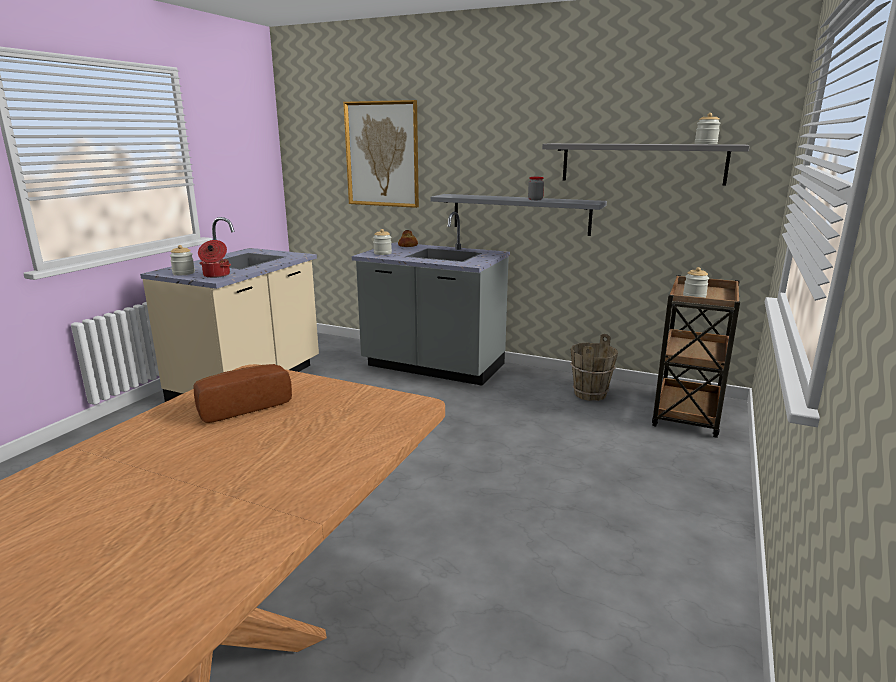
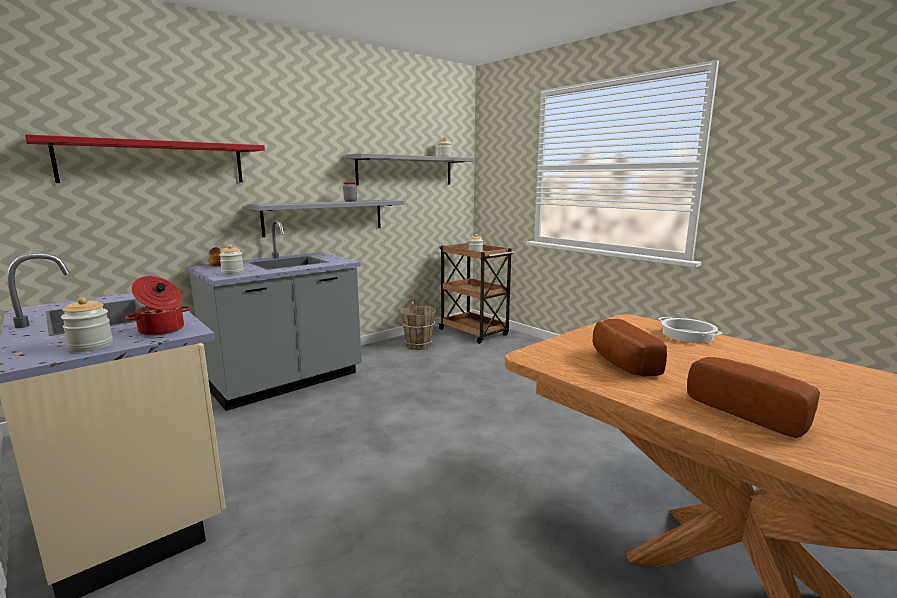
camera: 65 degrees left, 5 degrees down
(118, 464) = (750, 411): none -> bread
(364, 439) = (688, 335): none -> cooking pot
(382, 154) = (156, 162): picture -> red shelf

